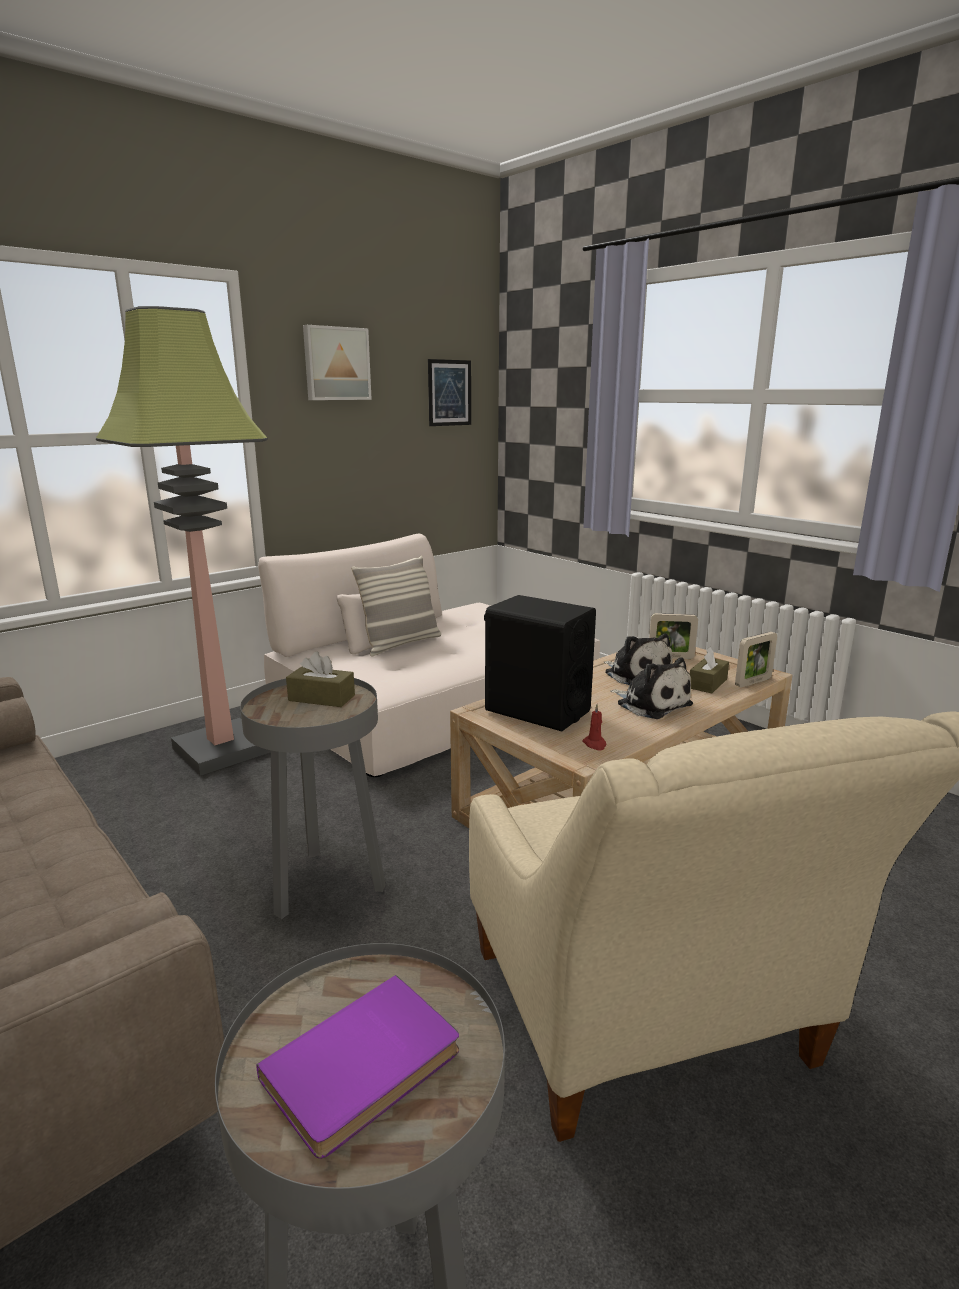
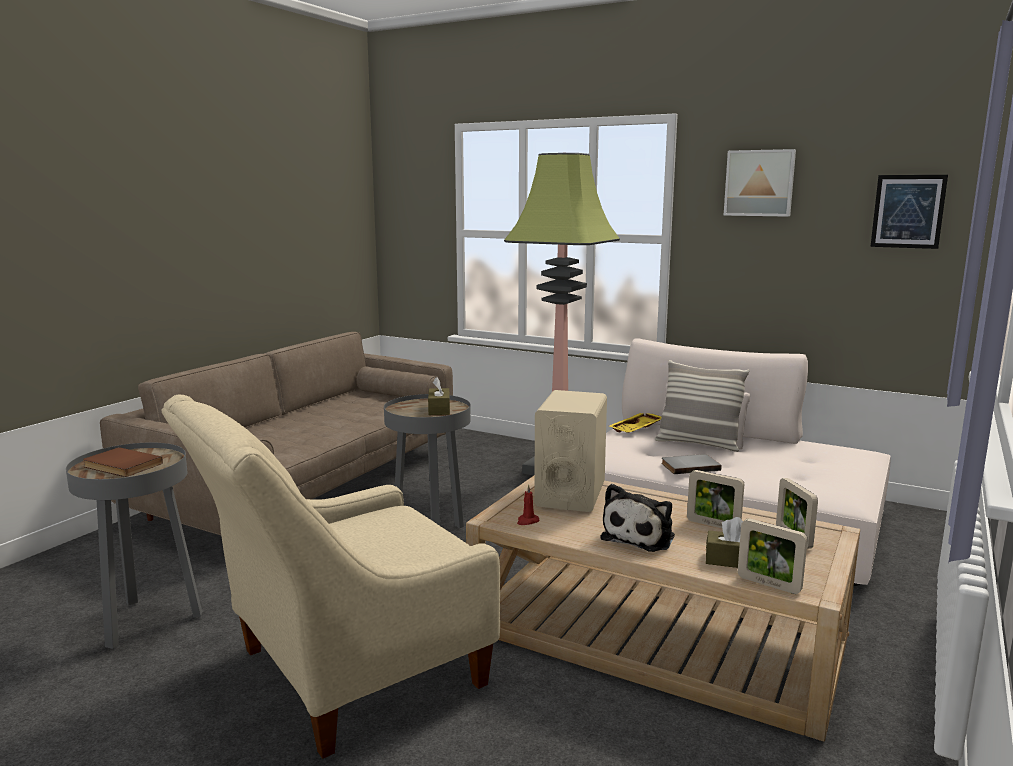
camera: 70 degrees right, 5 degrees down
(329, 656) = (637, 429): none -> yellow tray
(366, 1068) = (120, 466): purple book -> brown book
(456, 659) = (689, 466): none -> grey book
(537, 711) = (570, 494): black speaker -> beige speaker
(636, 674) = (713, 525): plush toy -> picture frame

